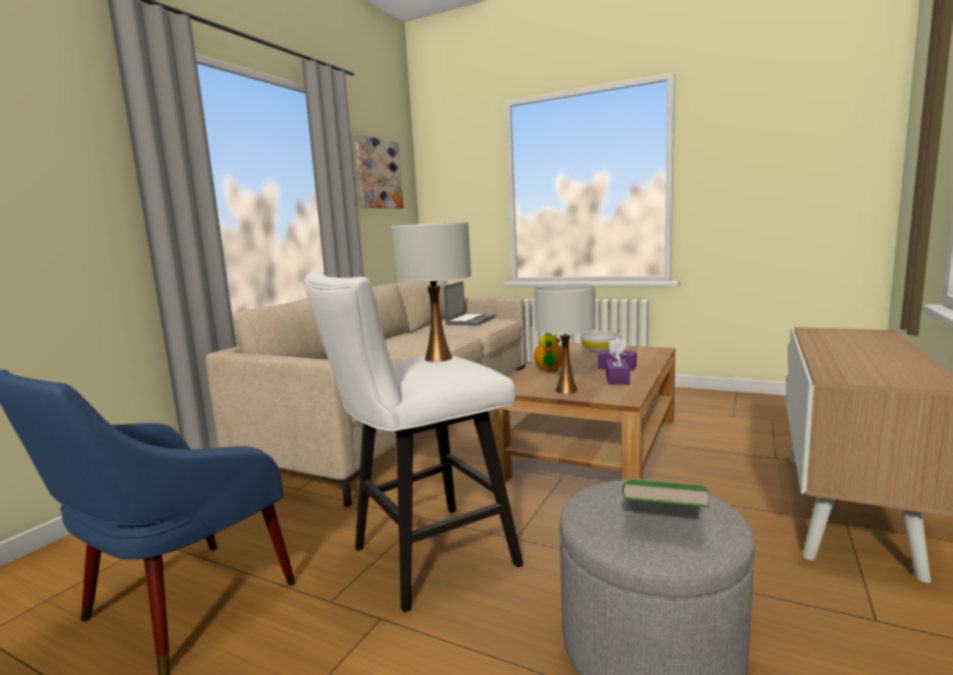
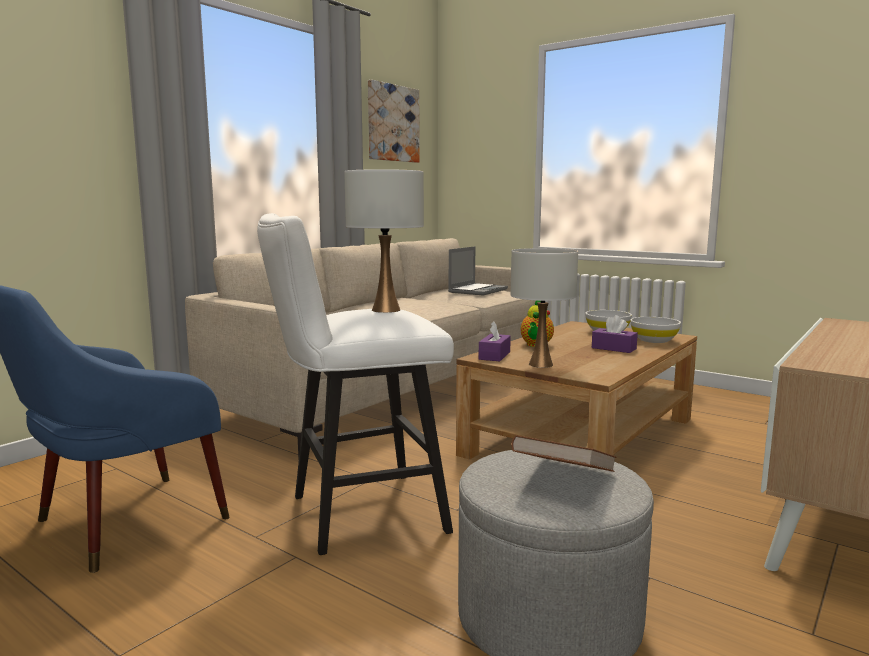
camera: 10 degrees right, 0 degrees up
(617, 379) = (604, 359): purple tissue box -> purple tissue box (494, 356)
(644, 355) = (653, 340): none -> white bowl
(664, 516) = (564, 479): green book -> brown book

